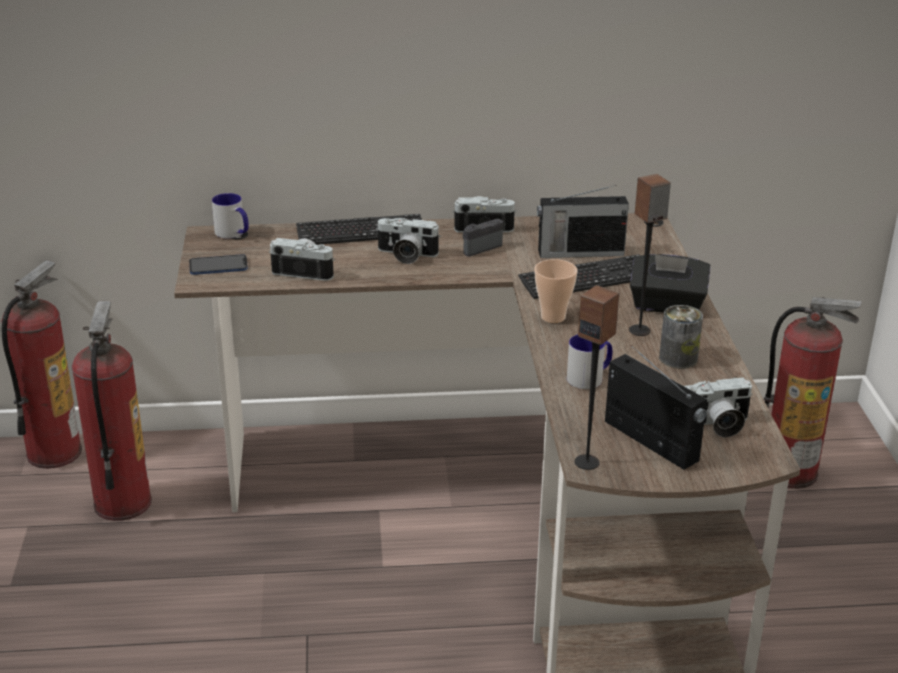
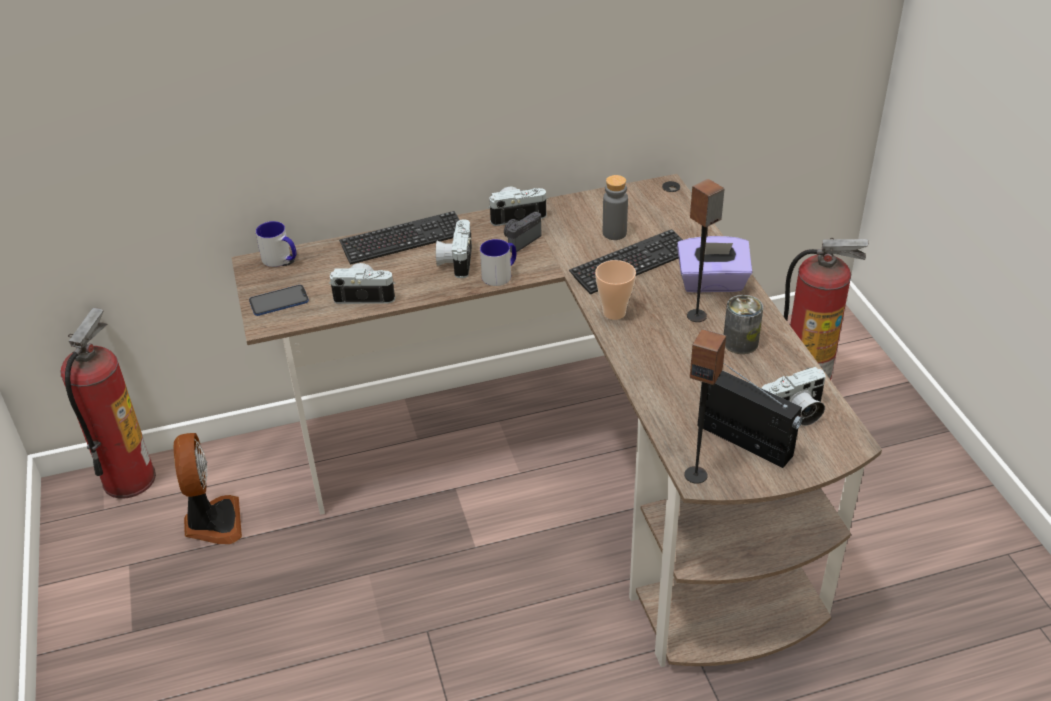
camera: 10 degrees left, 10 degrees up
(122, 502) = (212, 522): fire extinguisher -> fan
(406, 255) = (455, 261): camera -> camera turned 90 degrees clockwise
(579, 252) = (614, 233): radio -> grey bottle
(590, 377) = (669, 377): mug -> mug (500, 274)
(667, 305) = (712, 283): black tissue box -> purple tissue box

